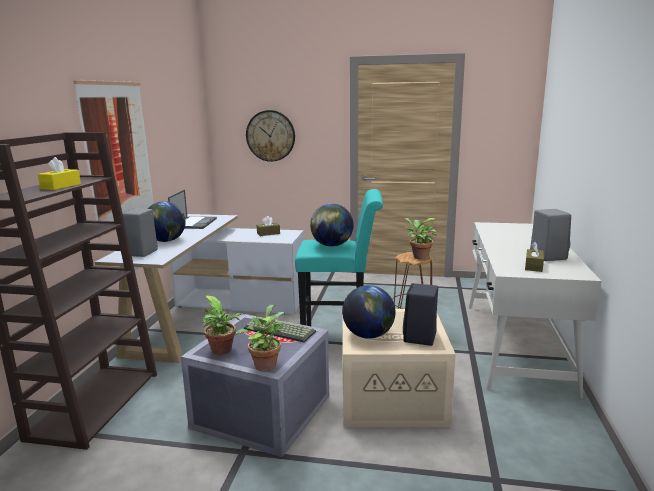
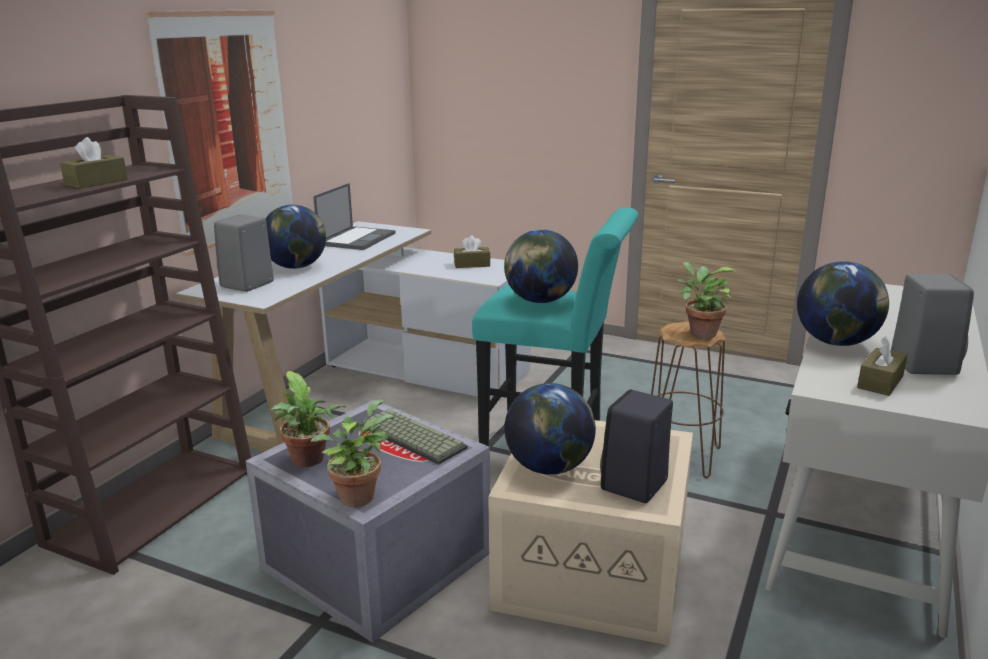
camera: 15 degrees right, 5 degrees up
(61, 186) = (96, 182): yellow tissue box -> brown tissue box
(270, 136) = (506, 97): wall clock -> none
(500, 251) = (836, 342): none -> globe

